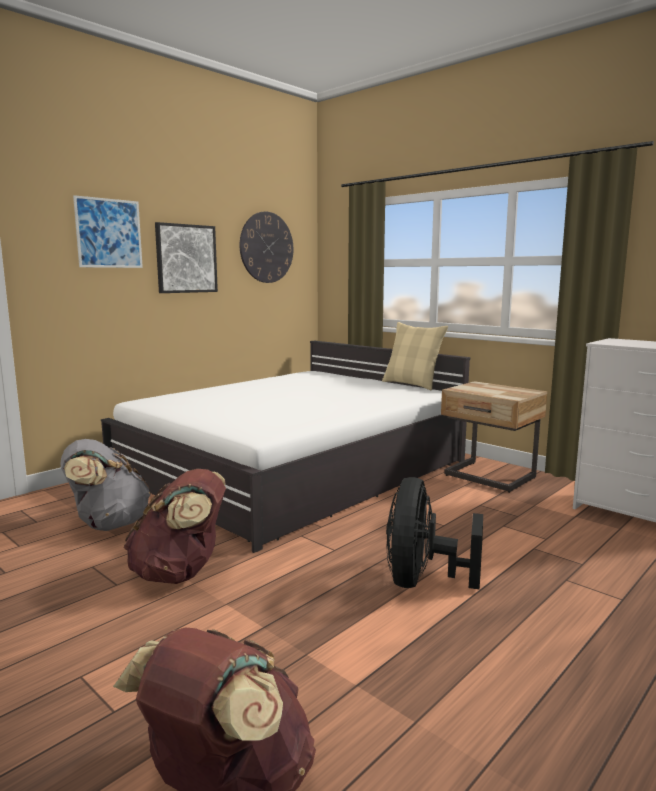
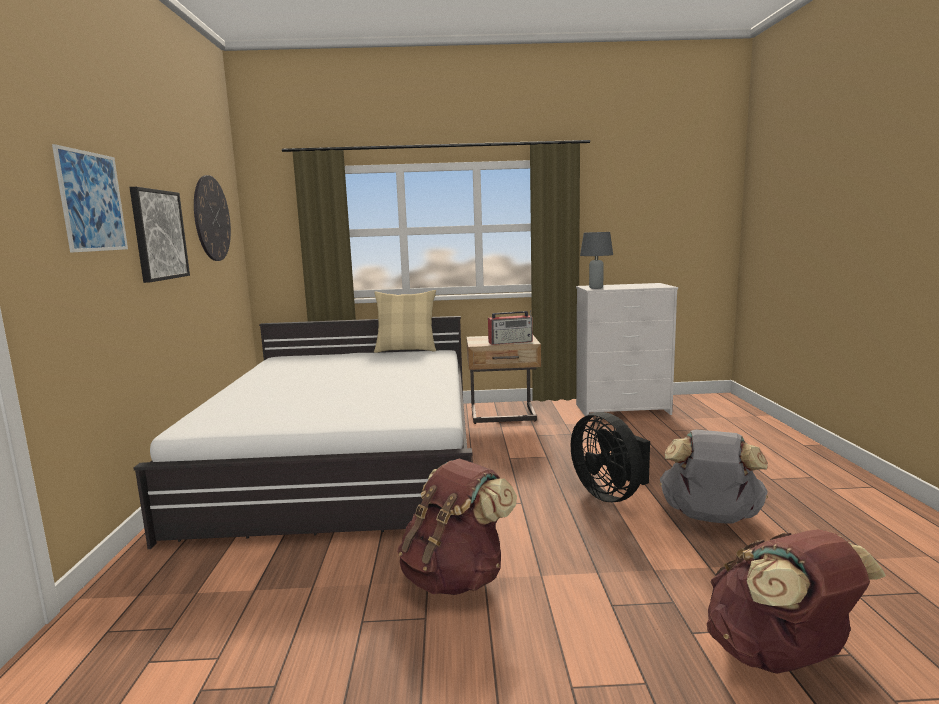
camera: 45 degrees left, 0 degrees up
(108, 524) = (277, 583): grey backpack -> grey backpack (710, 518)
(494, 393) = (511, 342): none -> radio
(610, 342) = (596, 288): none -> grey table lamp

